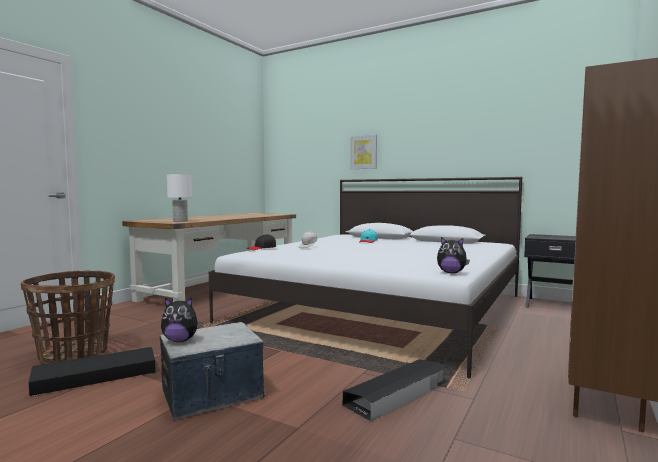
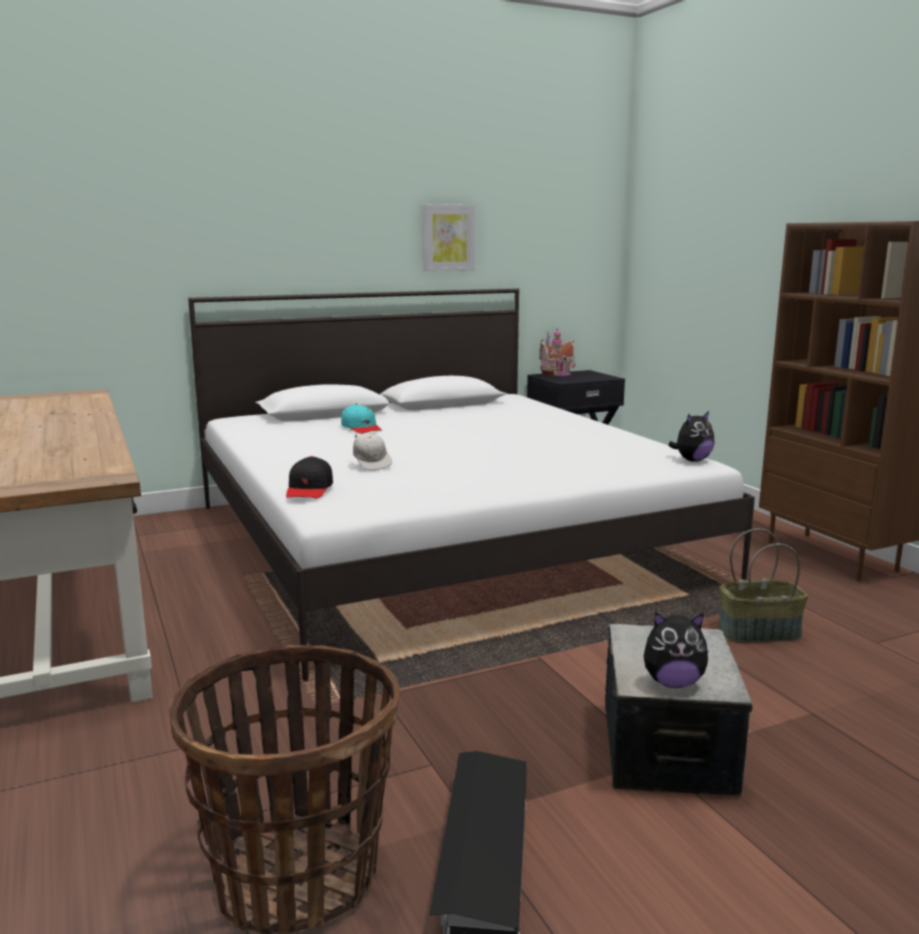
camera: 55 degrees left, 10 degrees up
(180, 221) = (78, 469): white table lamp -> none
(180, 340) = (672, 682): plush toy -> plush toy turned 60 degrees clockwise
(363, 152) = (239, 236): picture -> picture (448, 238)
(398, 394) = (759, 632): black storage box -> basket
(548, 235) = (558, 374): none -> toy house

